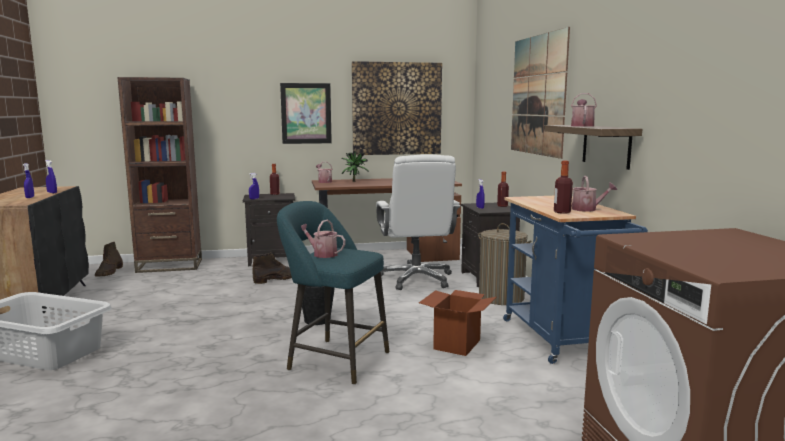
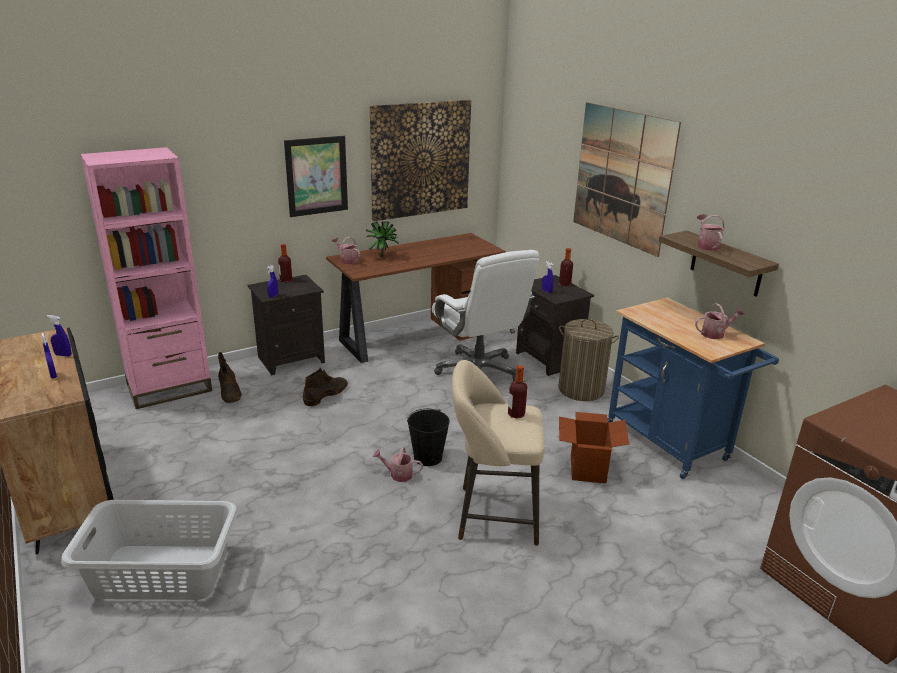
camera: 20 degrees left, 15 degrees up
(109, 272) = (99, 413): brown boot -> brown boot (230, 392)
(169, 266) = (169, 388): brown bookcase -> pink bookcase
(322, 254) = (491, 424): watering can -> watering can (398, 474)
(334, 360) = (492, 515): turquoise stool -> beige stool
(562, 212) = (701, 344): bottle -> bottle (516, 414)

